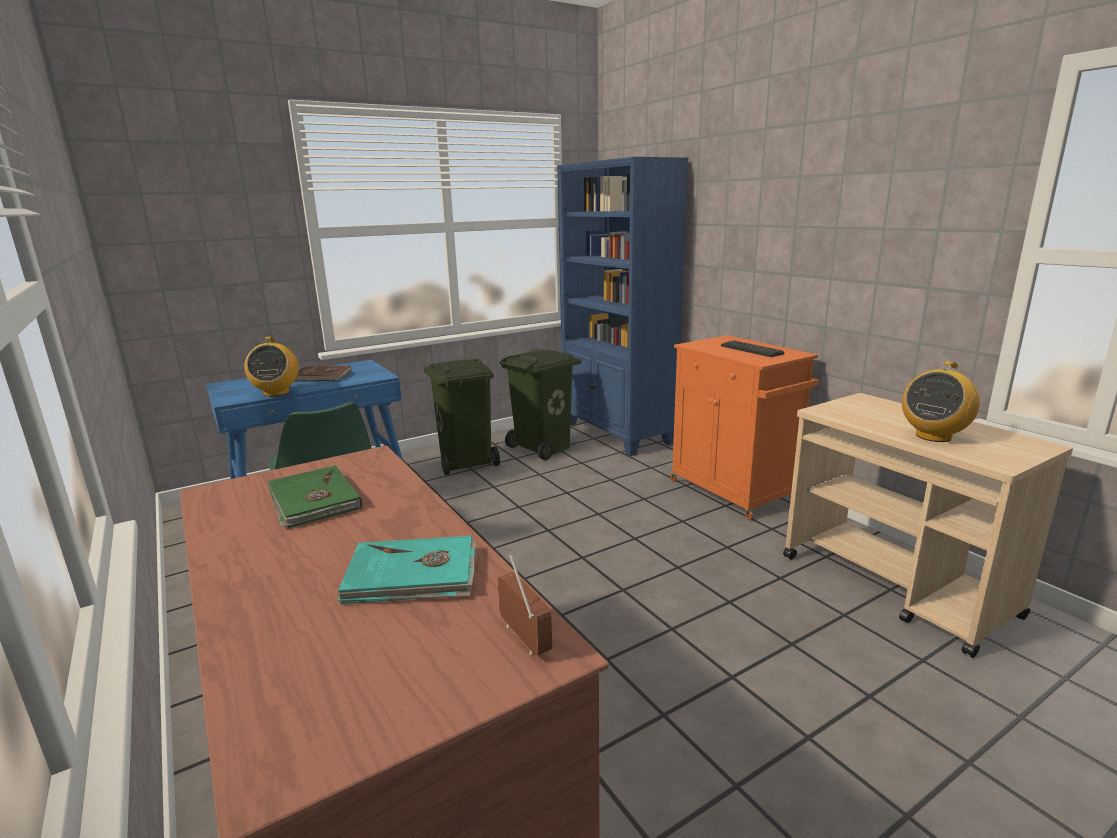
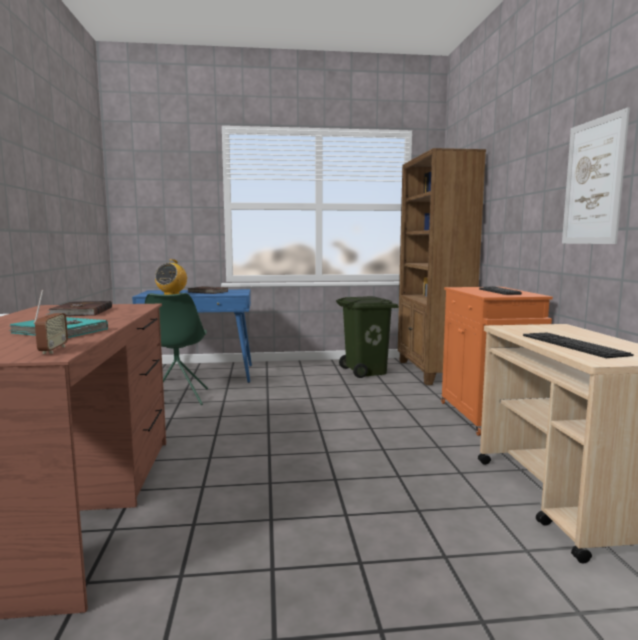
camera: 25 degrees right, 10 degrees down
(313, 500) = (81, 312): green book -> brown book
(467, 462) = (305, 371): green trash can -> none
(617, 433) = (432, 372): blue bookcase -> brown bookcase
(879, 229) = (593, 182): none -> picture
(933, 436) = (573, 345): radio -> keyboard

